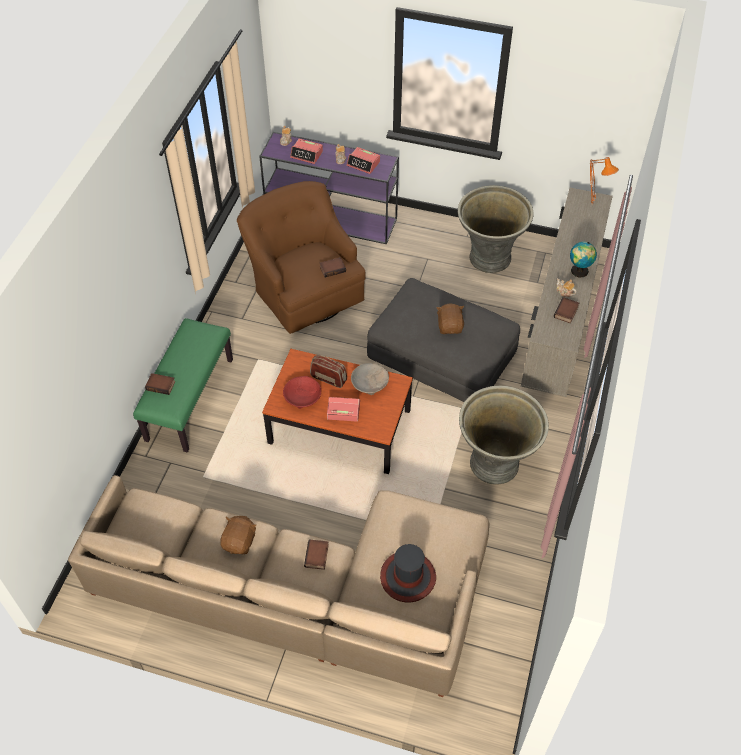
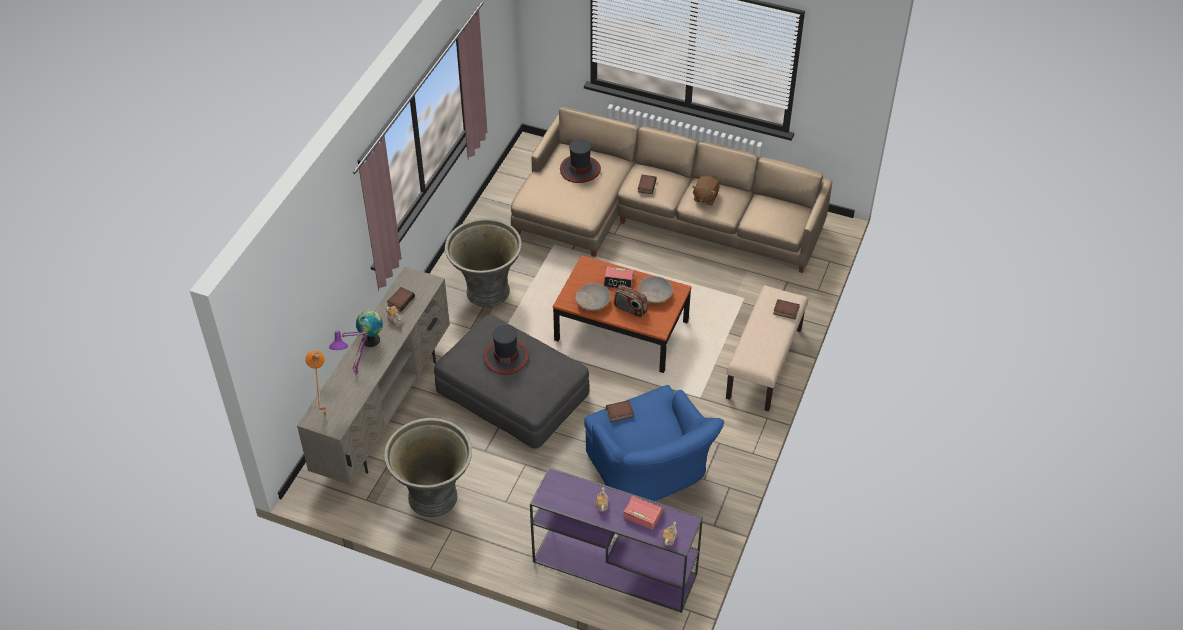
camera: 175 degrees left, 5 degrees down
(189, 399) = (765, 364): green bench -> beige bench
(302, 397) = (655, 295): red bowl -> beige bowl
(304, 289) = (650, 473): brown armchair -> blue armchair
(363, 164) = (574, 495): alarm clock -> none
(450, 326) = (506, 357): brown plush toy -> hat
(578, 238) = (357, 375): none -> purple table lamp

